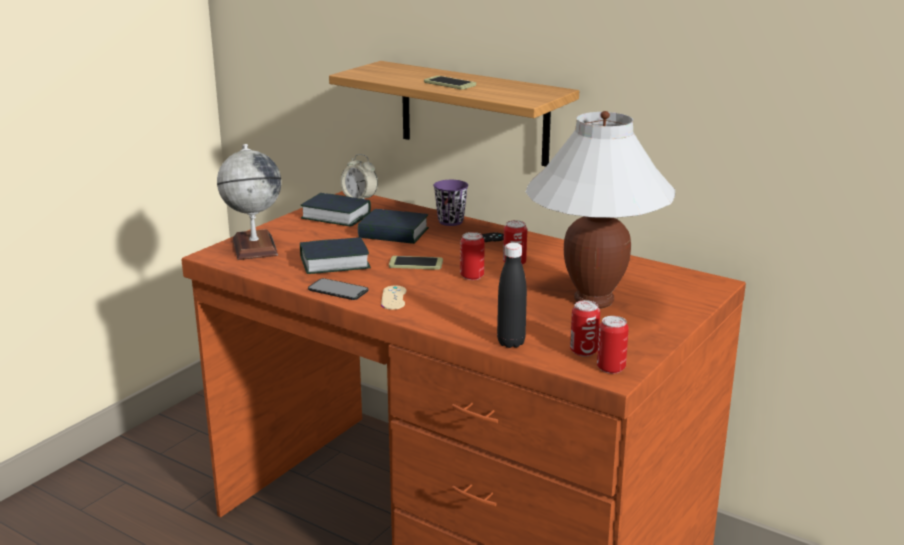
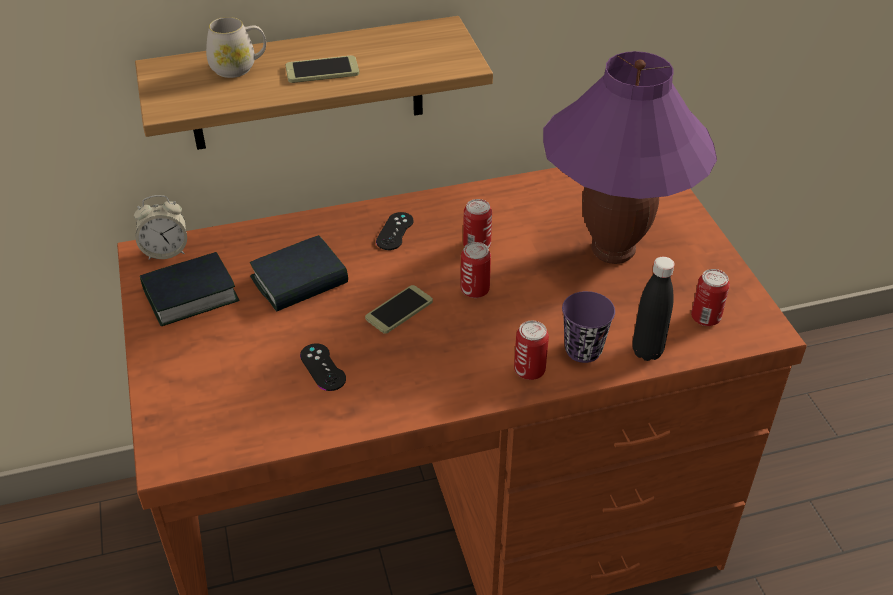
camera: 50 degrees left, 20 degrees up
(254, 247) = (192, 408): globe -> none
(334, 263) = (323, 367): book -> black game controller
(338, 290) = (398, 403): phone -> none
(393, 298) = (465, 372): beige game controller -> none
(415, 73) = (239, 67): none -> white mug
(450, 221) = (321, 225): purple cup -> purple cup (583, 350)
(594, 301) = (612, 250): white table lamp -> purple table lamp
(611, 368) = (751, 322): can -> can (529, 370)

